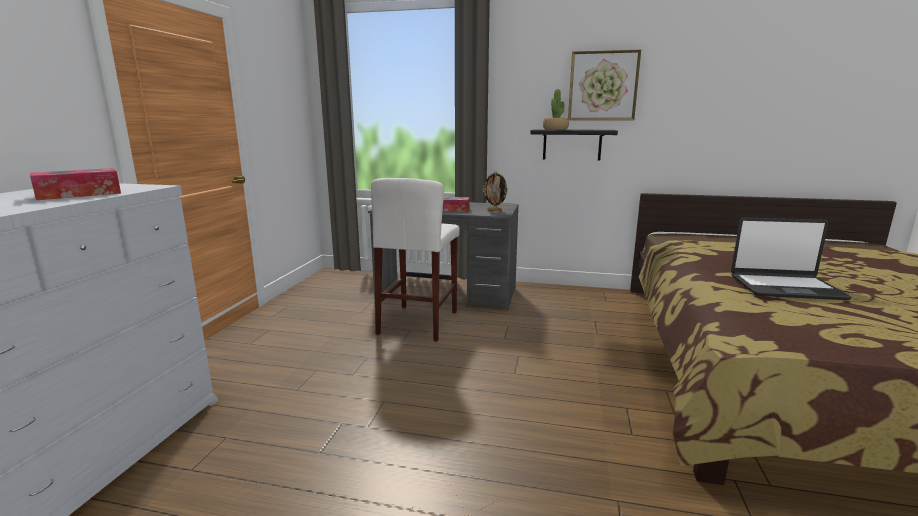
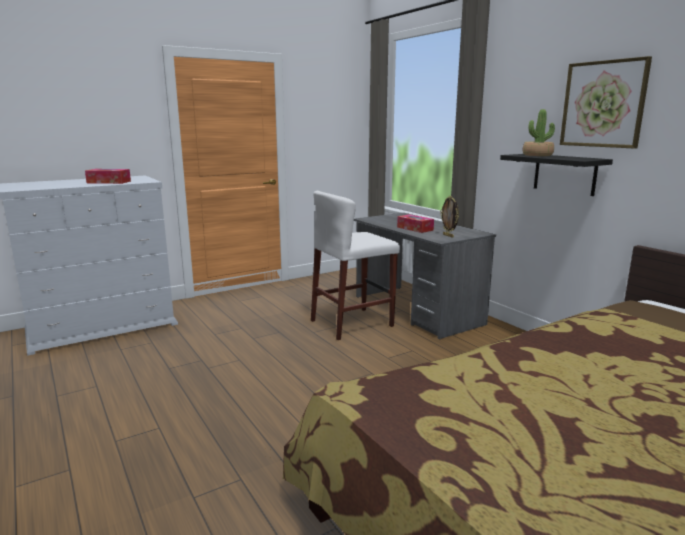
camera: 45 degrees right, 0 degrees up
(785, 287) = (551, 382): laptop -> none

